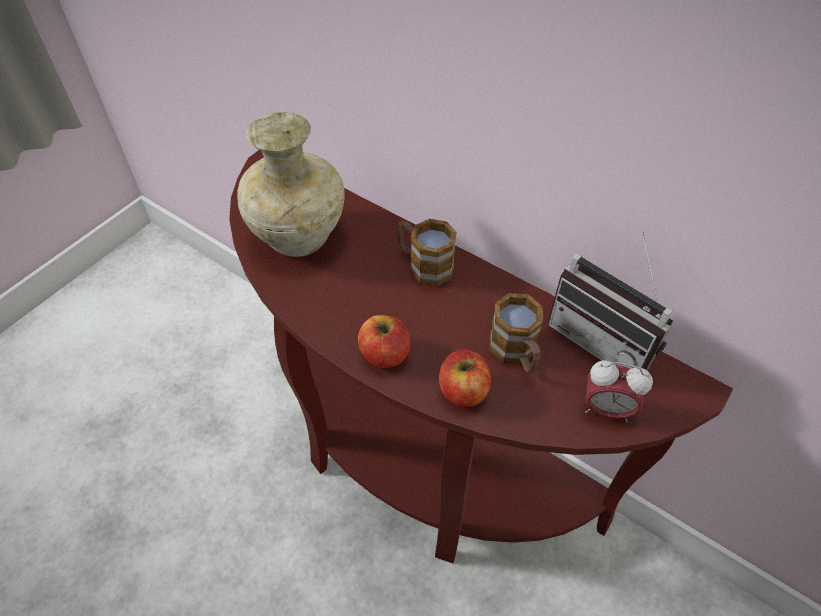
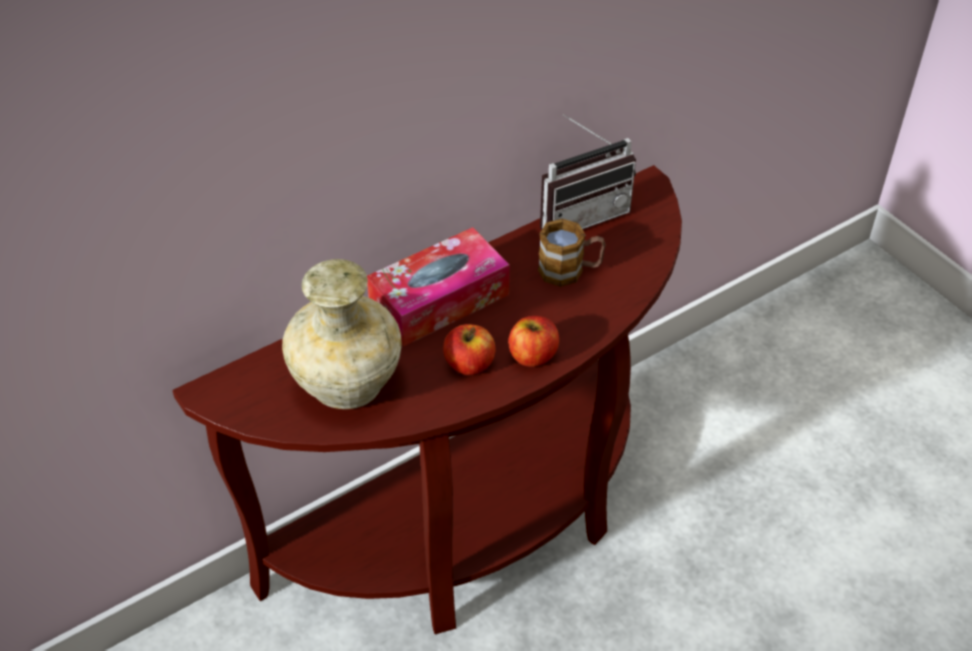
camera: 70 degrees left, 5 degrees down
(424, 265) = (439, 300): mug -> tissue box
(463, 391) = (593, 315): apple -> apple (469, 364)
(606, 409) = (645, 237): alarm clock -> none

